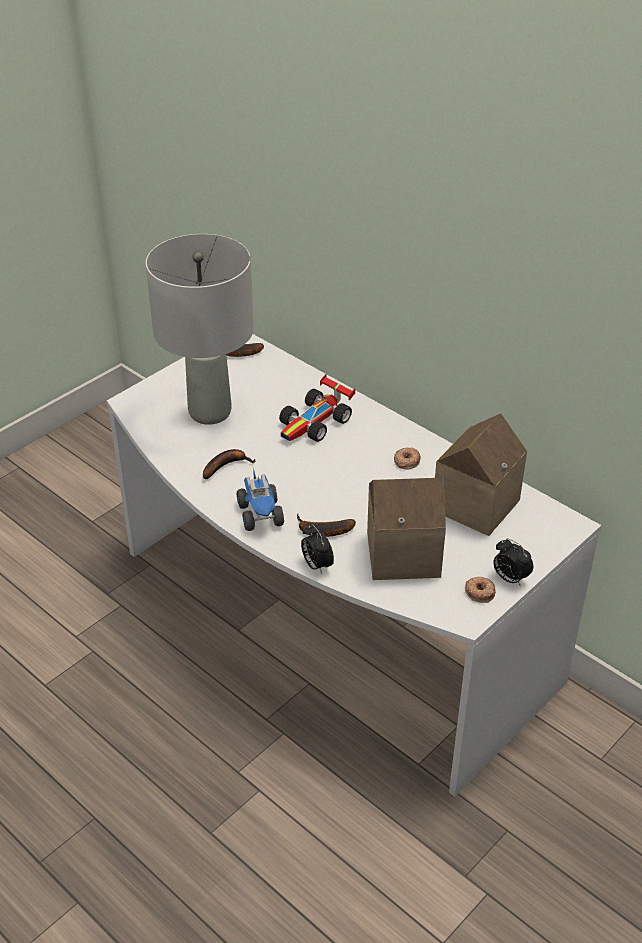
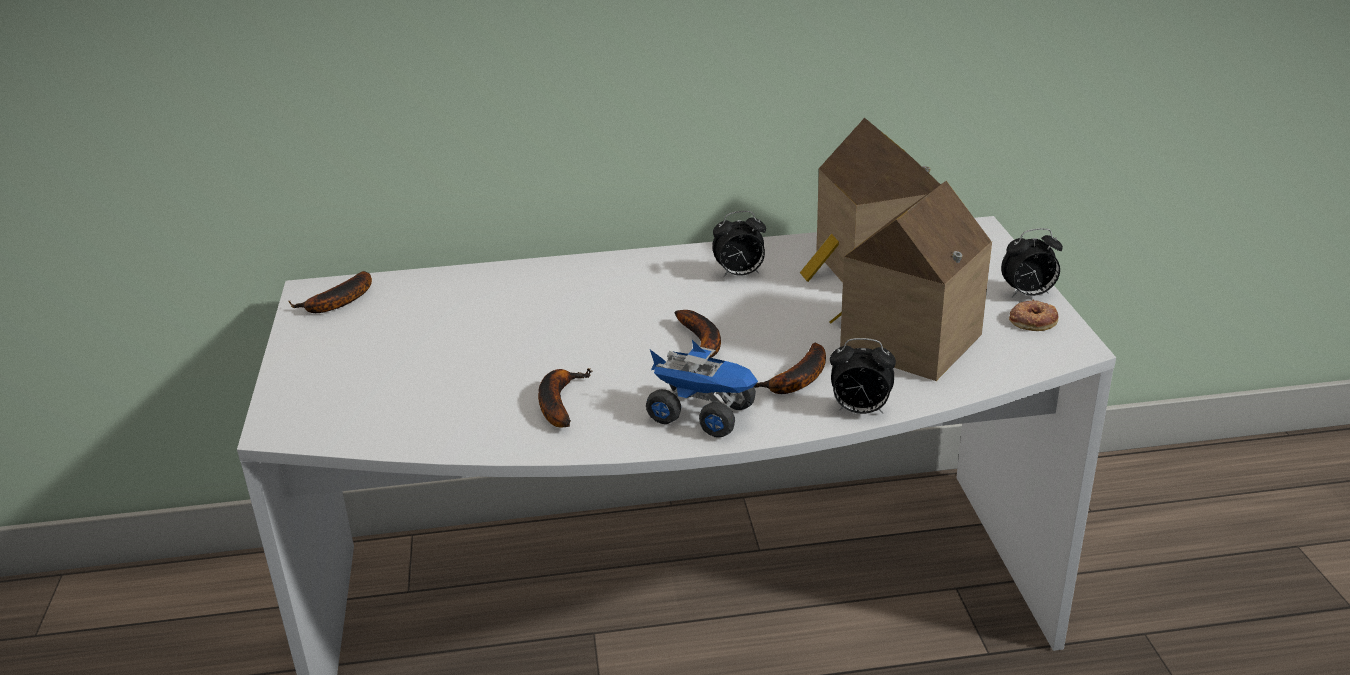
camera: 50 degrees left, 10 degrees down
(209, 412) = (422, 370): grey table lamp -> none
(316, 423) = (577, 303): toy car -> none
(322, 483) = (701, 344): none -> banana
(406, 461) = (739, 275): donut -> alarm clock

